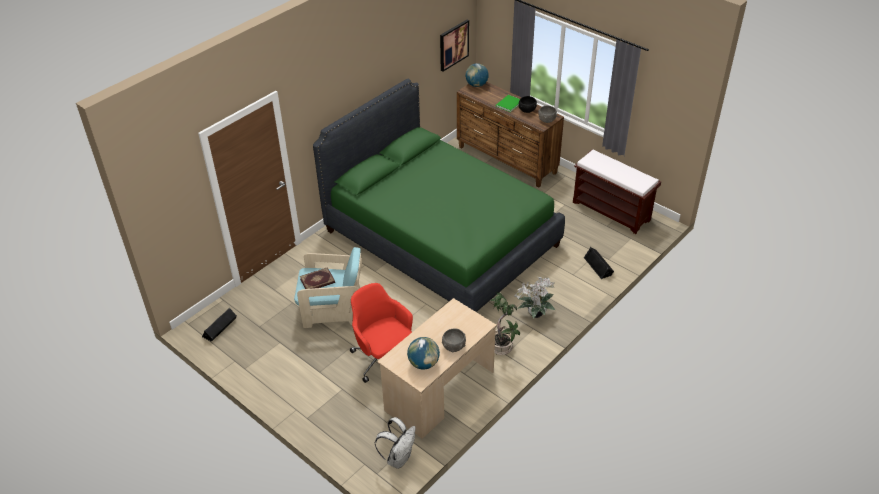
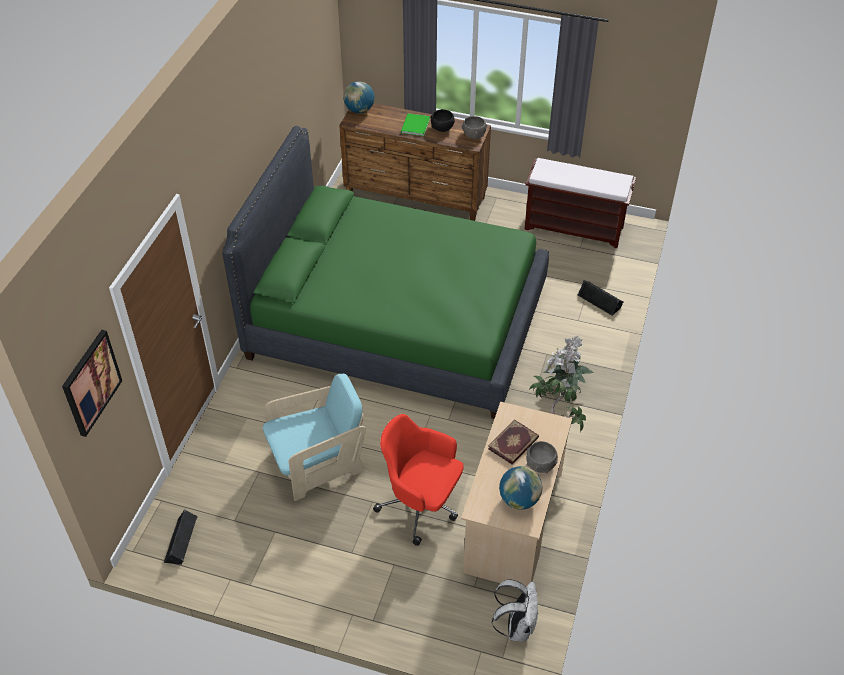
camera: 25 degrees left, 5 degrees up
(317, 281) = (298, 434): book -> book (514, 444)
(453, 45) = (324, 65): picture -> picture (91, 382)

